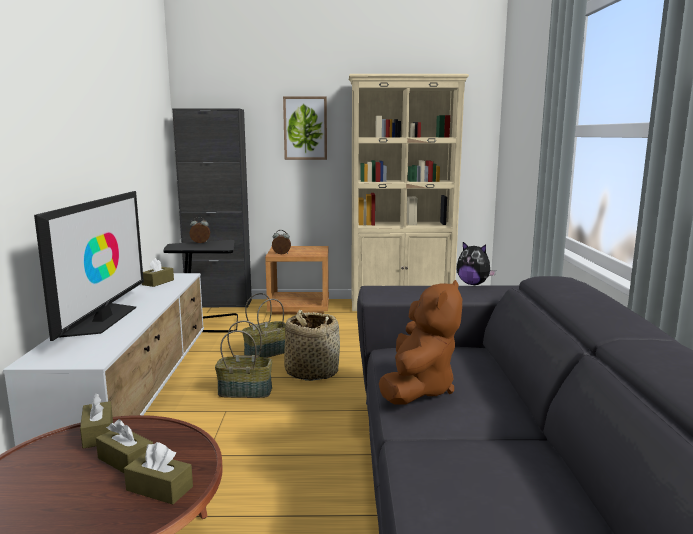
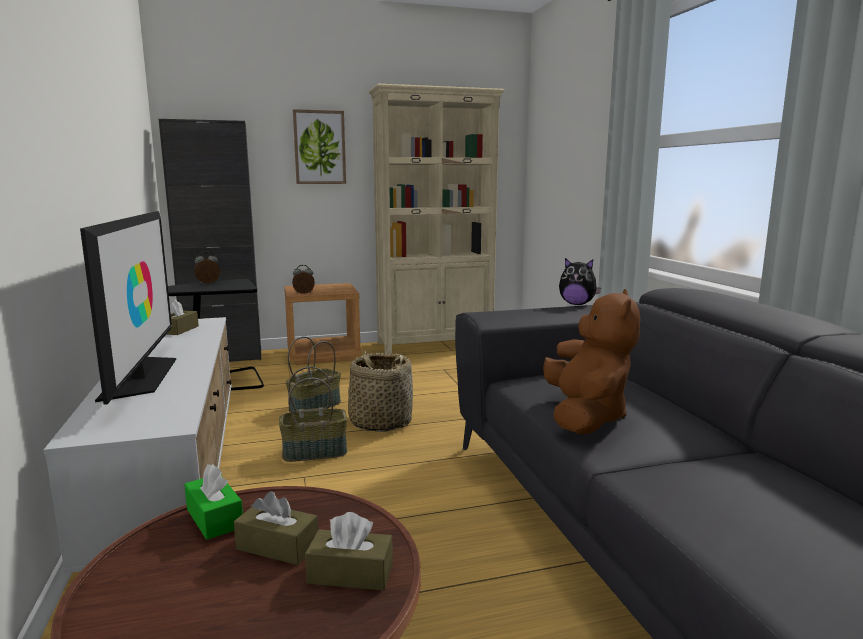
camera: 15 degrees left, 0 degrees up
(98, 433) = (214, 518): brown tissue box -> green tissue box

